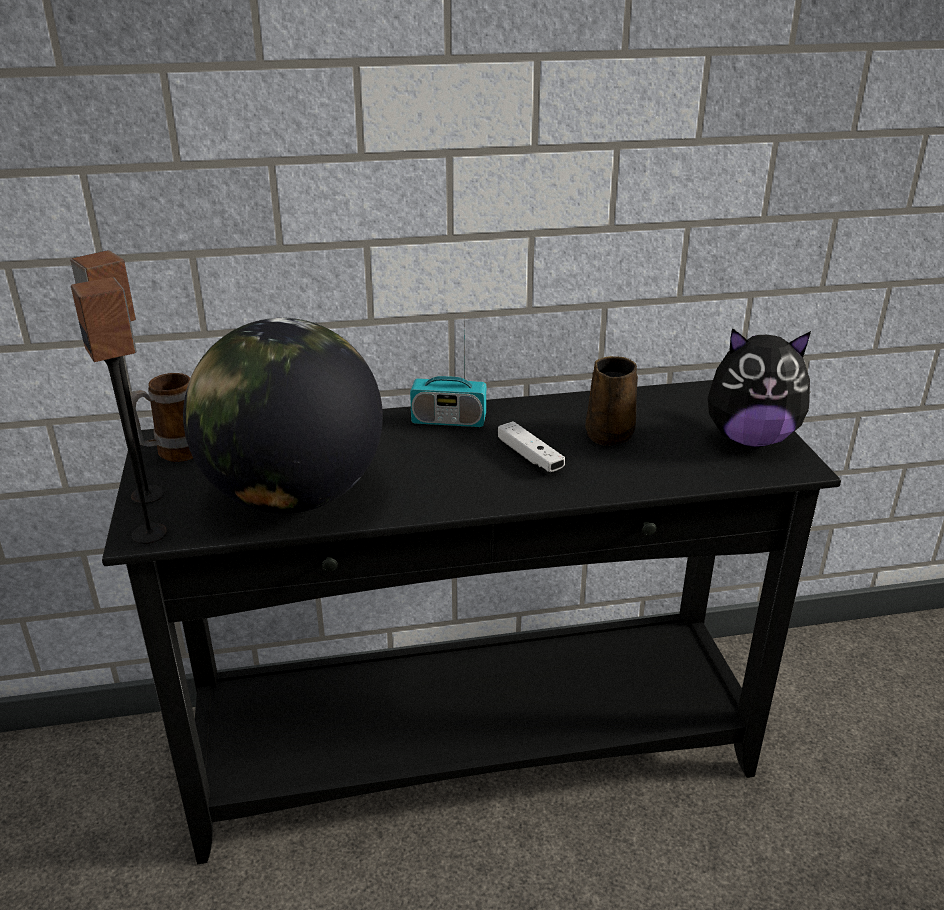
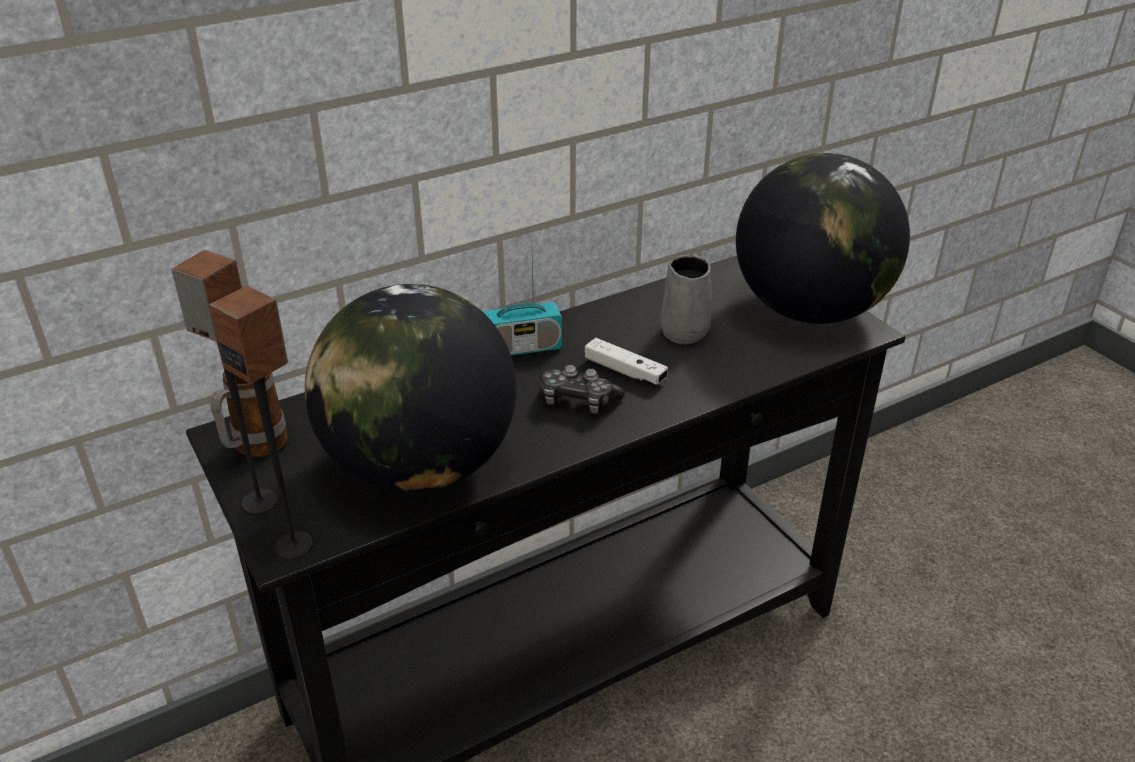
camera: 20 degrees left, 5 degrees up
(469, 472) = (578, 401): none -> game controller
(611, 434) = (685, 331): brown mug -> grey mug
(750, 439) = (809, 310): plush toy -> globe

